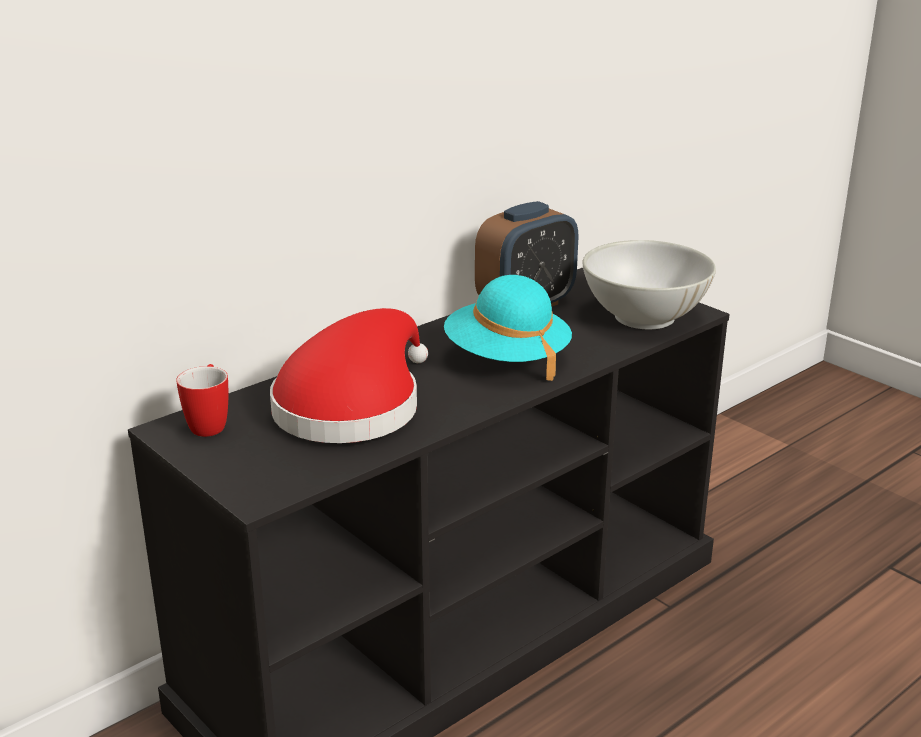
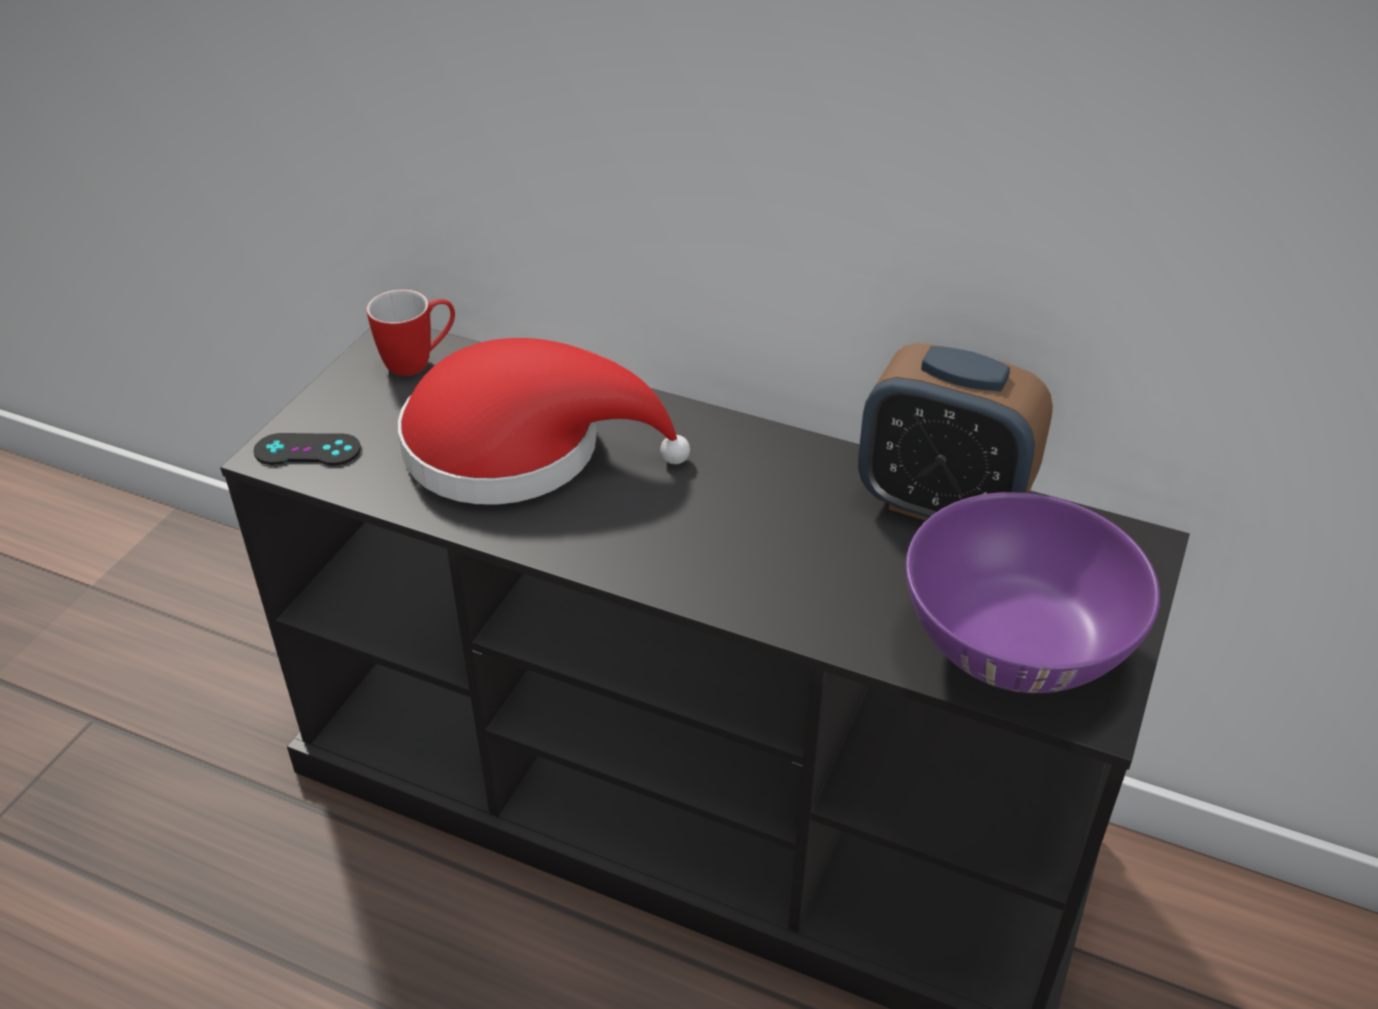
camera: 65 degrees right, 15 degrees up
(268, 483) = (307, 450): none -> black game controller
(506, 359) = (743, 538): turquoise hat -> none
(643, 317) = (1014, 648): white bowl -> purple bowl

